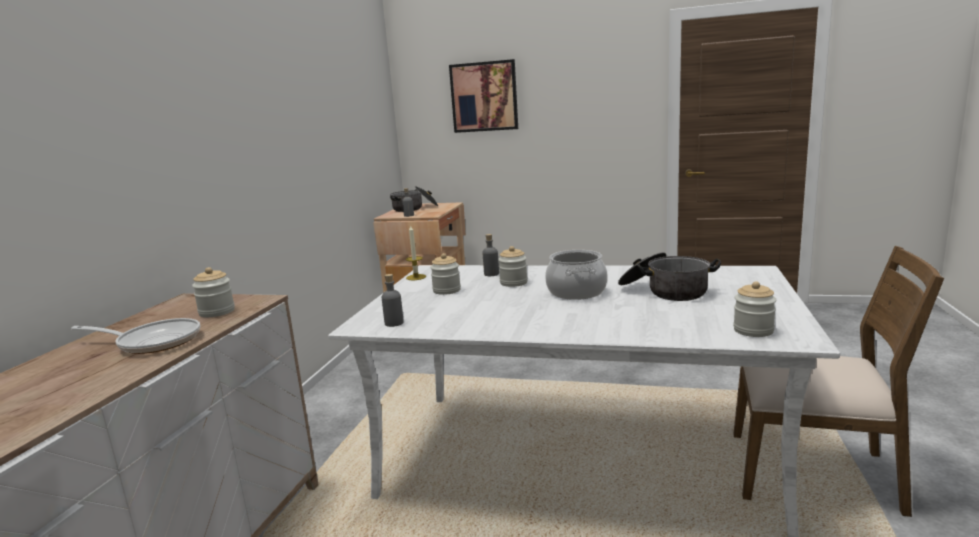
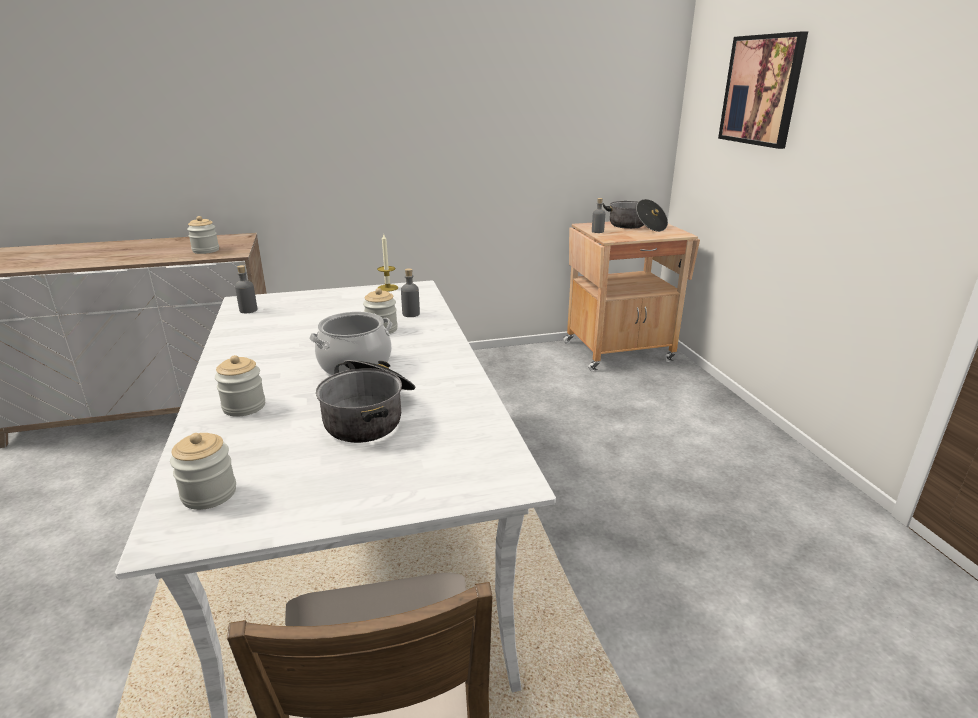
camera: 60 degrees right, 10 degrees up
(154, 342) = (143, 253): frying pan -> none
(446, 290) = (347, 308): jar -> jar (244, 406)

